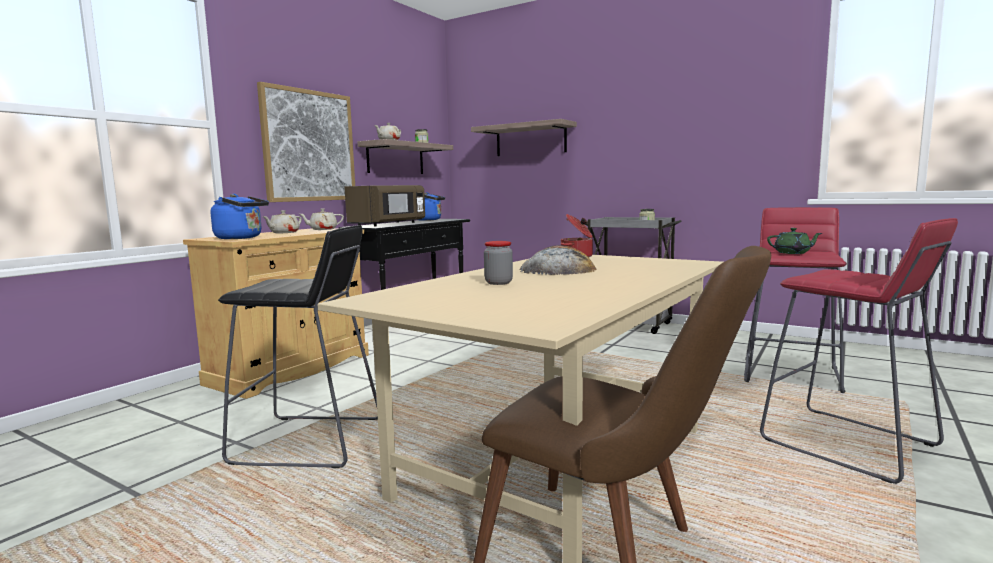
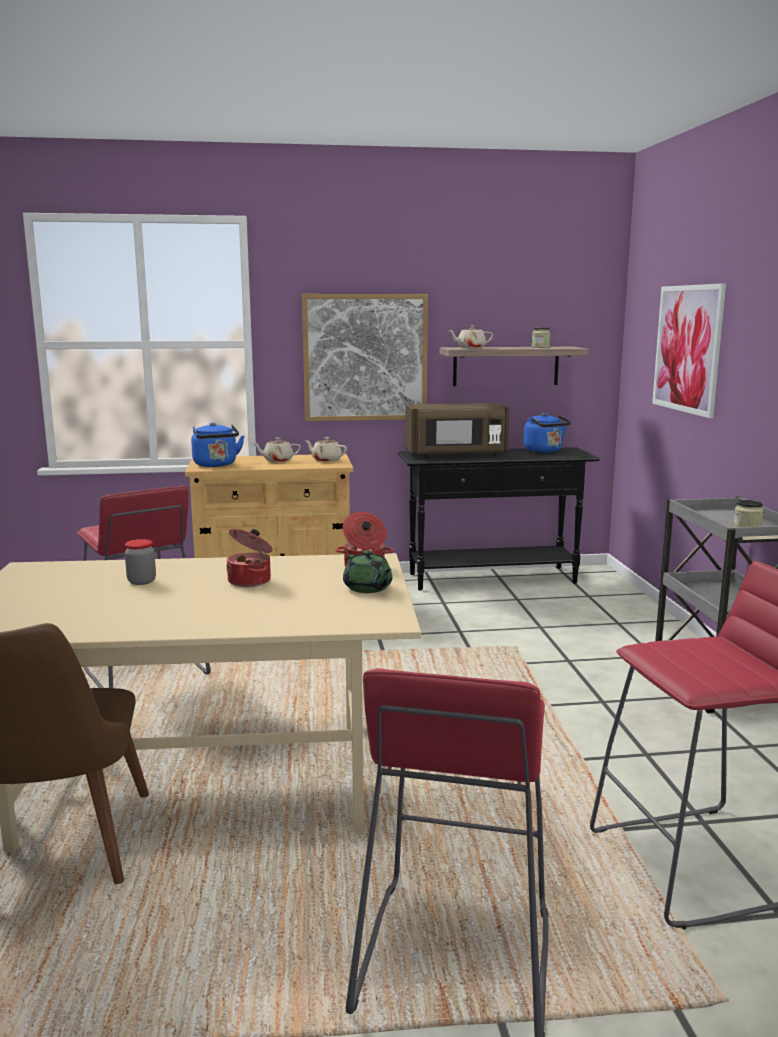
camera: 50 degrees right, 5 degrees up
(309, 441) = (143, 670): black stool -> red stool
(530, 140) = (687, 348): shelf -> picture
(558, 269) = (250, 581): bread -> cooking pot
(792, 253) = (692, 656): green teapot -> green teapot (368, 588)

